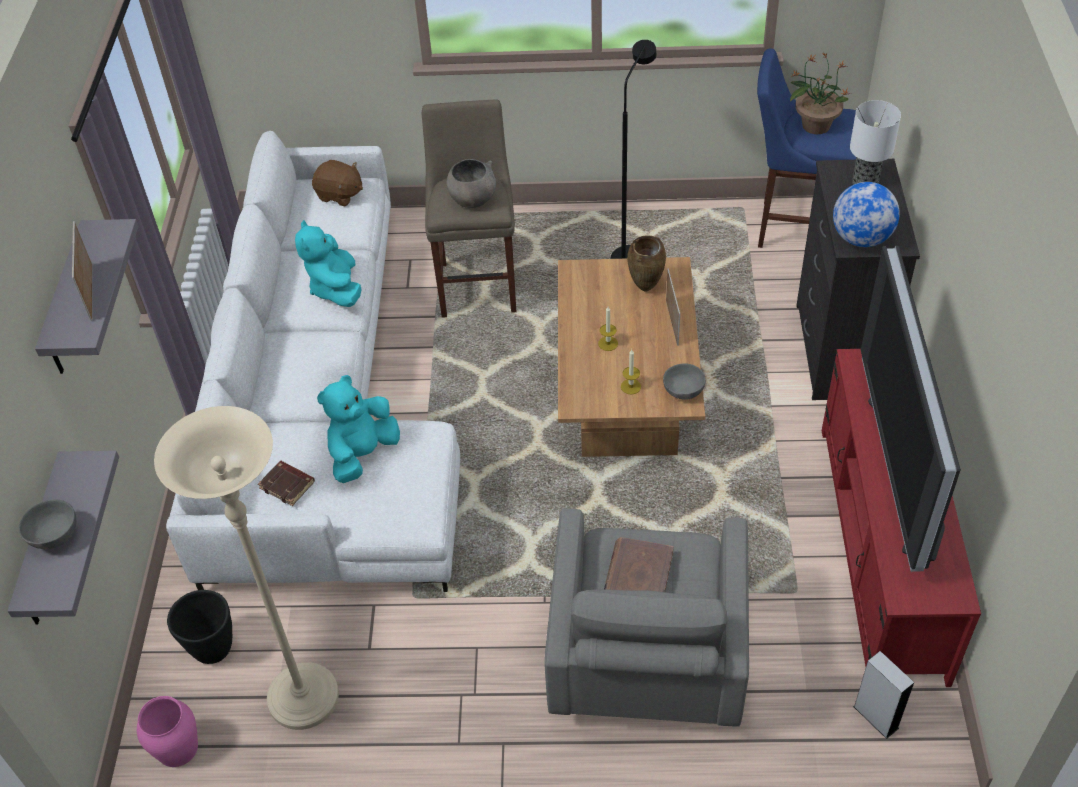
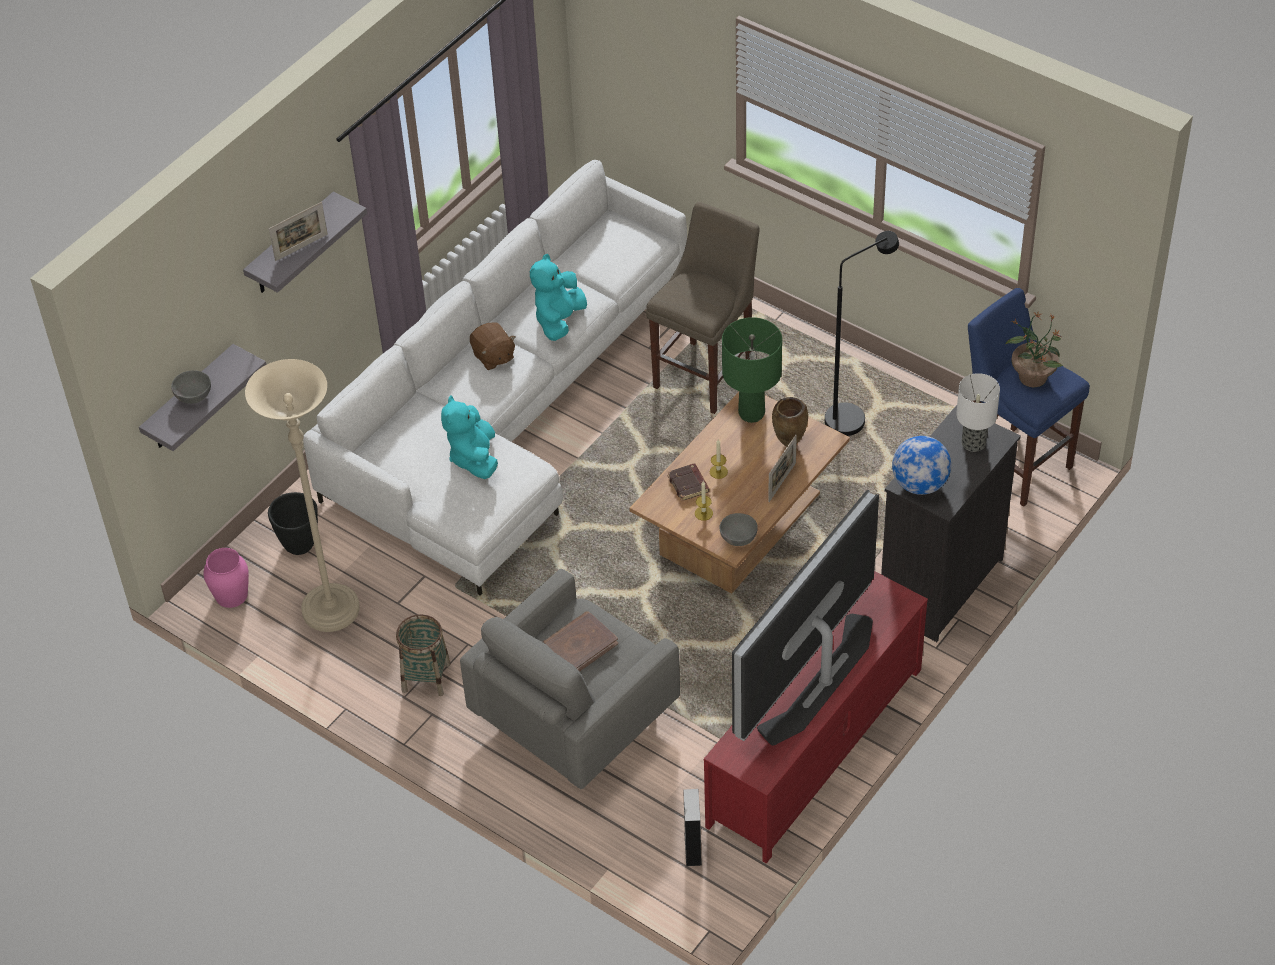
camera: 35 degrees right, 0 degrees up
(91, 292) = (301, 247): picture frame -> picture frame turned 150 degrees counterclockwise
(288, 485) = (406, 452): brown book -> brown book (689, 484)
(339, 195) = (627, 241): brown plush toy -> brown plush toy (493, 357)
(362, 454) = (474, 458): turquoise plush toy -> turquoise plush toy turned 75 degrees counterclockwise
(463, 708) = (426, 677): none -> basket
(472, 199) = (696, 300): grey bowl -> none
(587, 280) = (751, 413): none -> green table lamp

